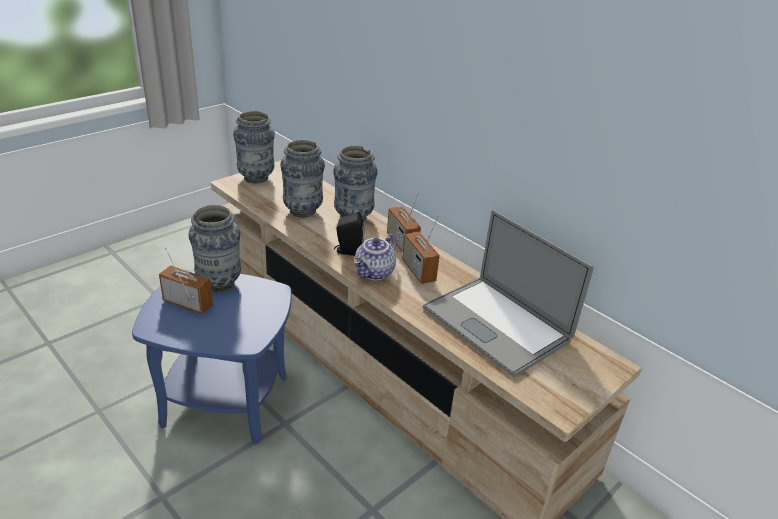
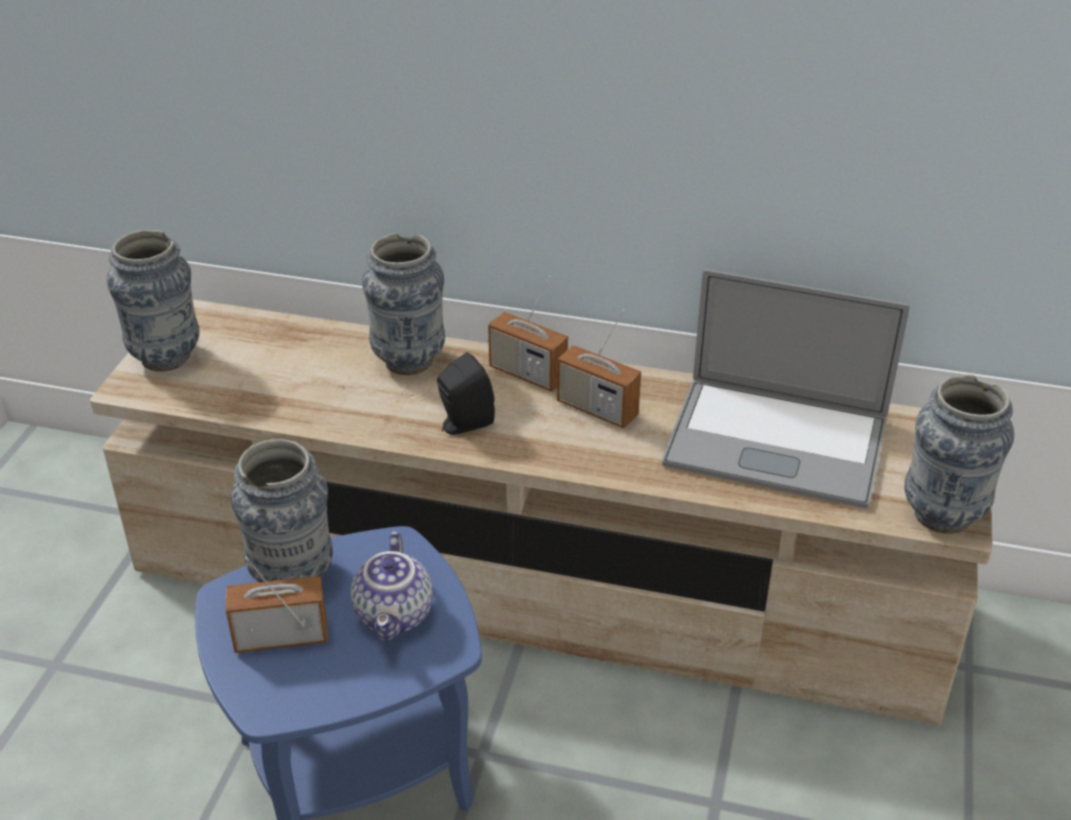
camera: 30 degrees left, 5 degrees up
(303, 211) = (317, 385): vase -> vase (942, 515)
(375, 273) = (541, 442): teapot -> teapot (396, 616)

